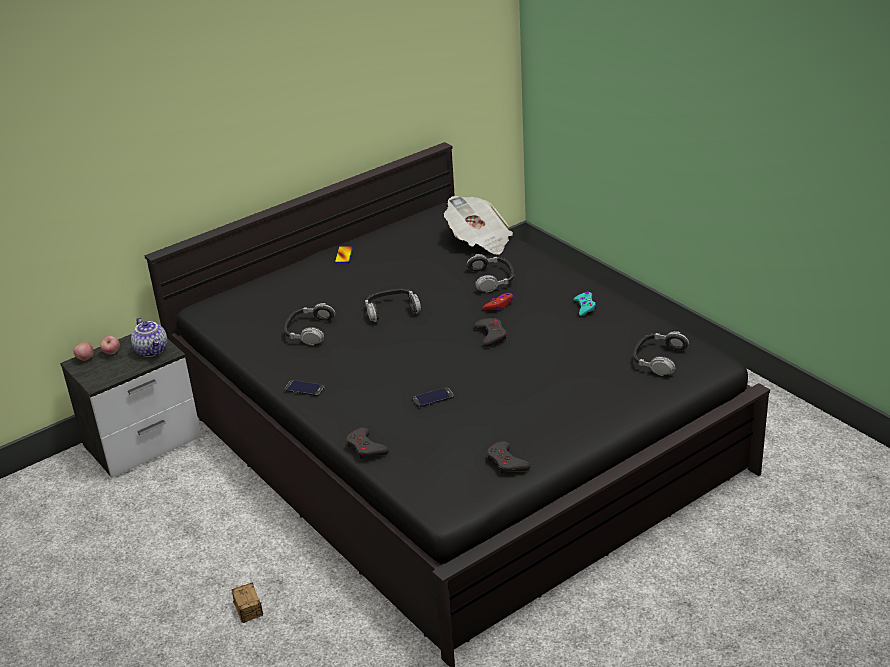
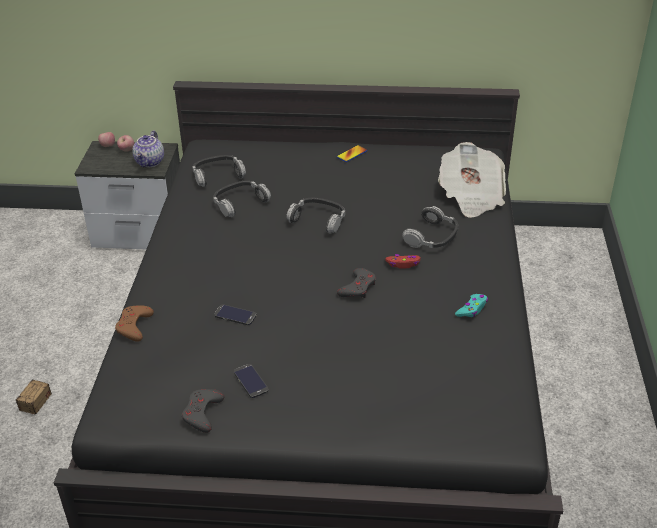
camera: 40 degrees right, 5 degrees up
(304, 388) = (169, 249): phone -> phone (250, 381)
(366, 448) = (134, 326): grey game controller -> brown game controller
(658, 359) = (464, 403): headphones -> headphones (218, 175)

